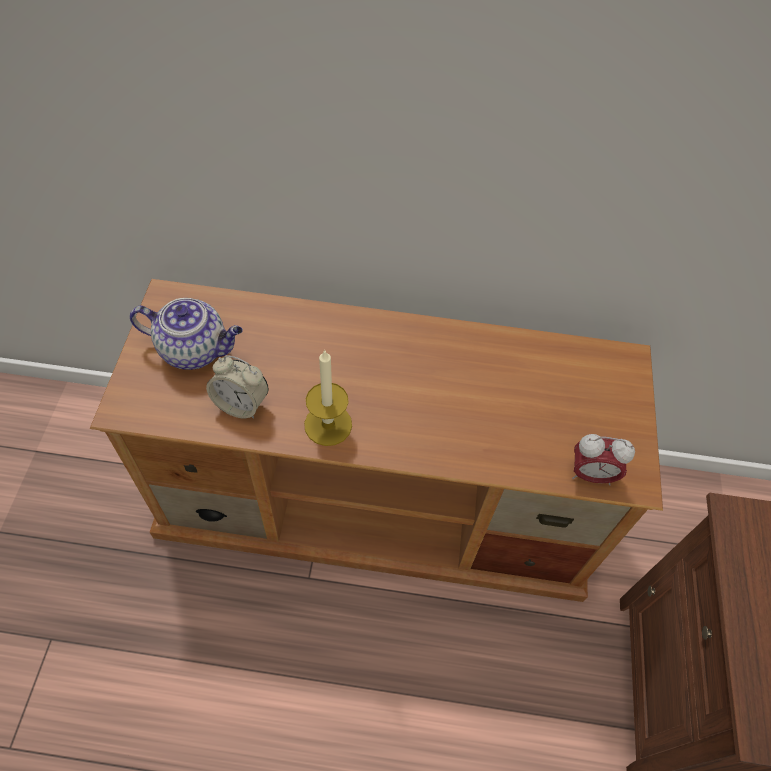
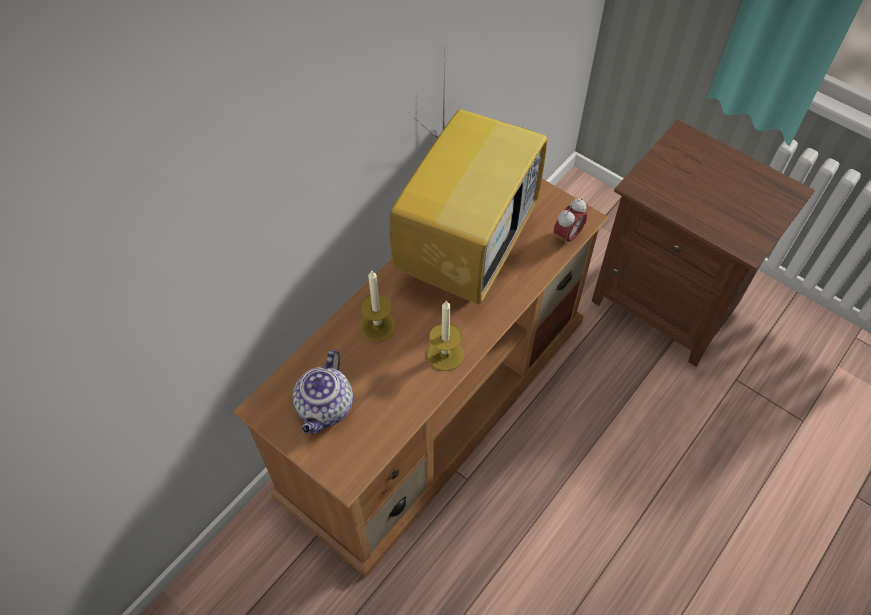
camera: 55 degrees left, 0 degrees up
(195, 349) = (325, 408): teapot -> teapot turned 150 degrees clockwise
(241, 404) = (394, 399): alarm clock -> none
(323, 344) = (378, 326): none -> candle
(489, 373) = (465, 245): none -> television

